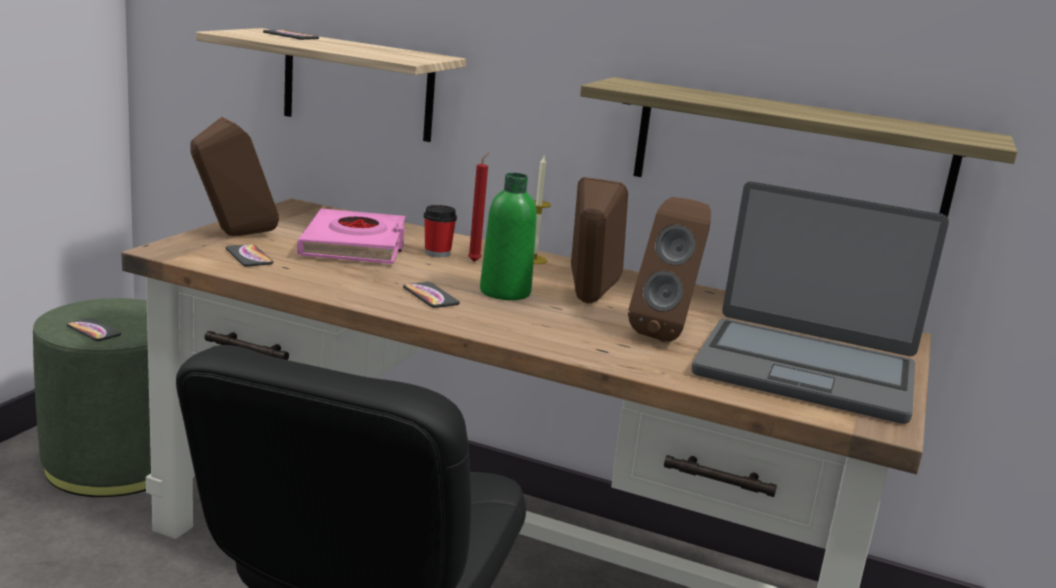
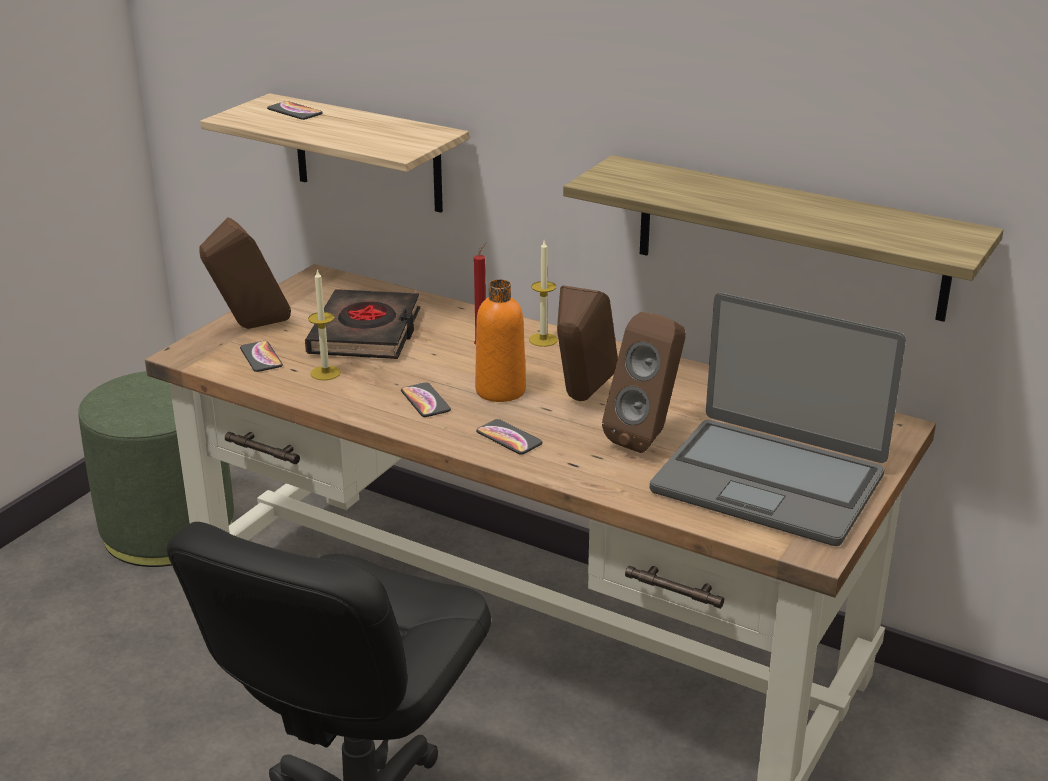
camera: 10 degrees right, 10 degrees up
(93, 331) = (132, 415): phone -> phone (509, 438)
(320, 271) = (325, 373): none -> candle
(355, 245) = (366, 333): pink book -> black book
(437, 253) = (446, 338): cup -> none
(505, 292) = (500, 390): green bottle -> orange bottle

